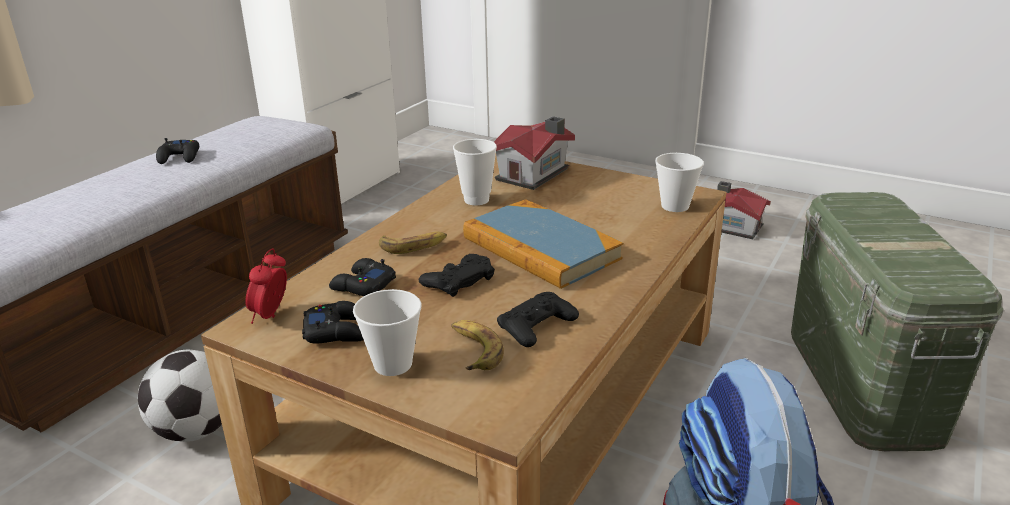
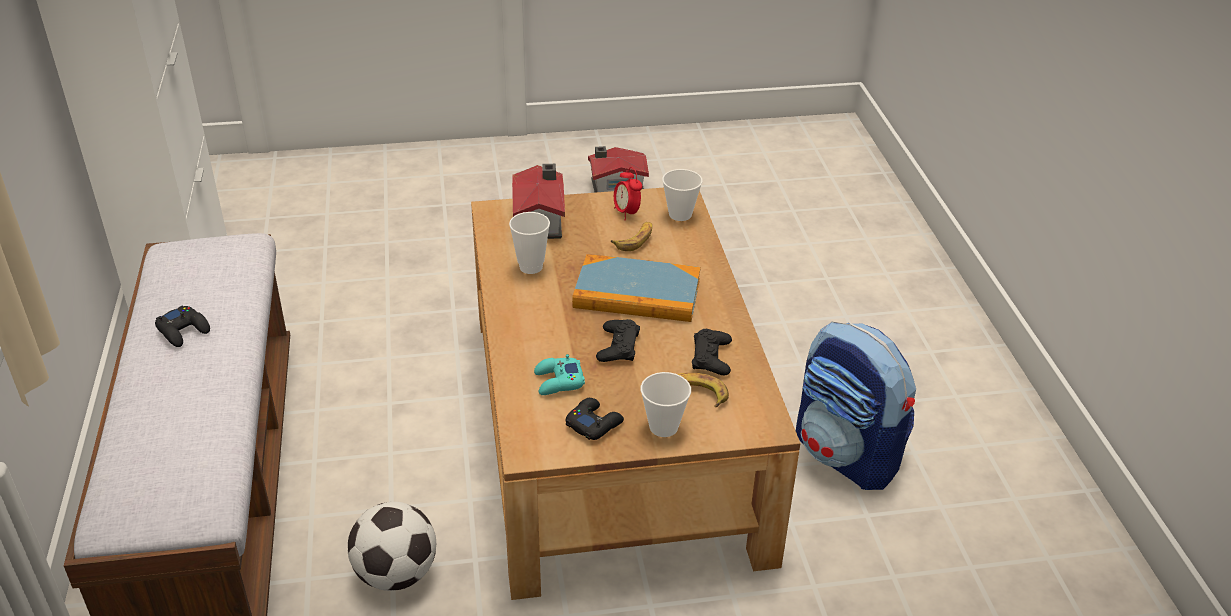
camera: 40 degrees left, 10 degrees up
(271, 316) = (532, 436): alarm clock -> alarm clock (626, 213)
(362, 285) = (558, 381): black game controller -> turquoise game controller
(414, 246) = (545, 331): banana -> banana (635, 239)
(862, 382) = (816, 295): green storage box -> none

